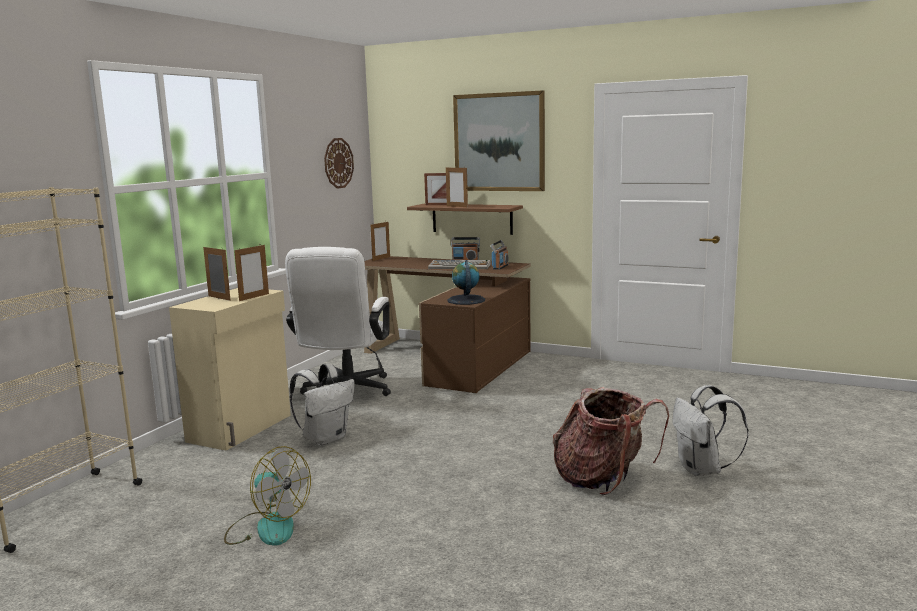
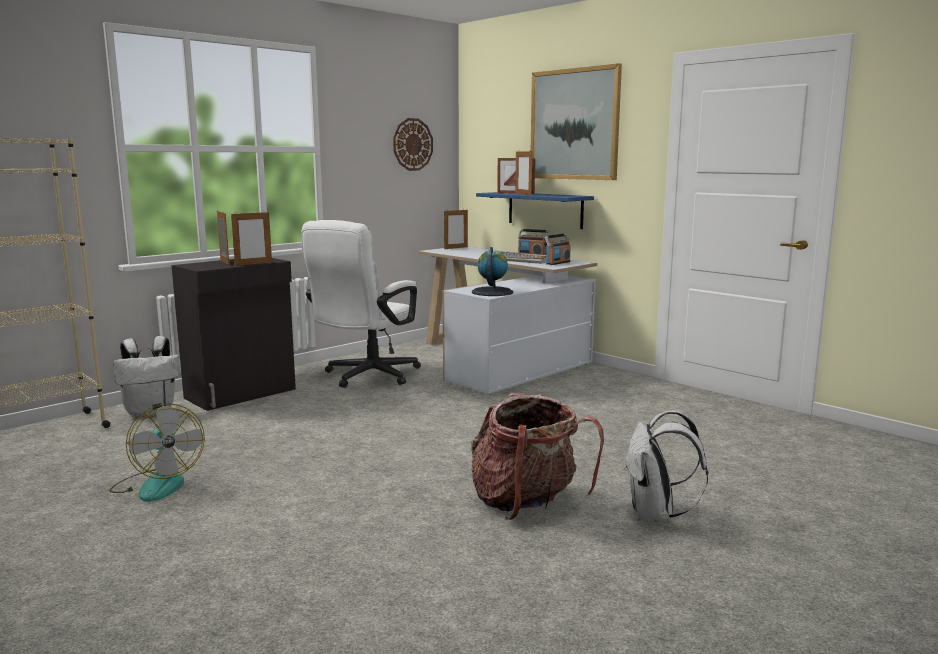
camera: 20 degrees right, 0 degrees up
(241, 428) = (242, 394): beige cabinet -> black cabinet
(325, 438) = (300, 414): white backpack -> white backpack (151, 412)
(449, 359) = (500, 359): brown desk -> white desk
(472, 218) = (545, 210): brown shelf -> blue shelf

